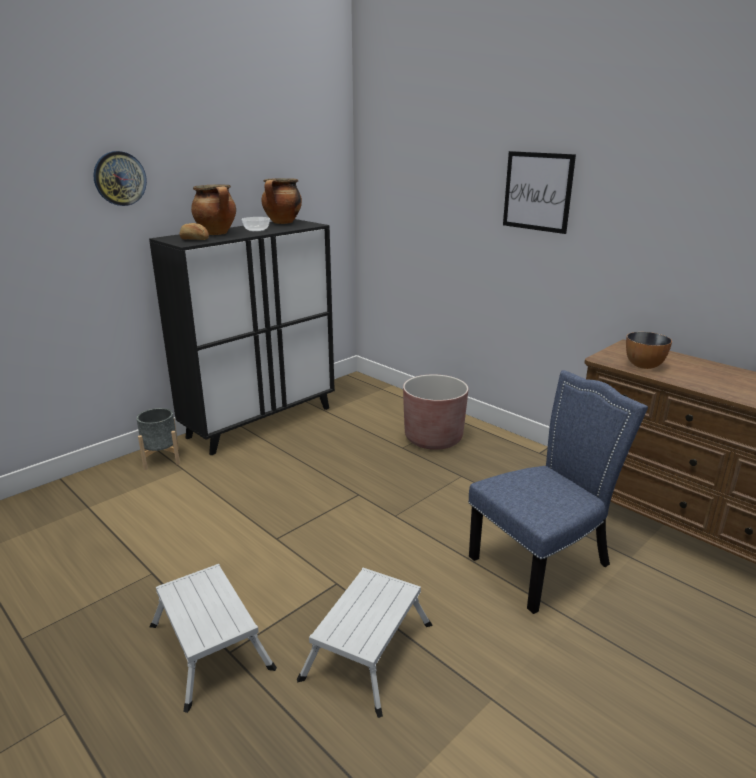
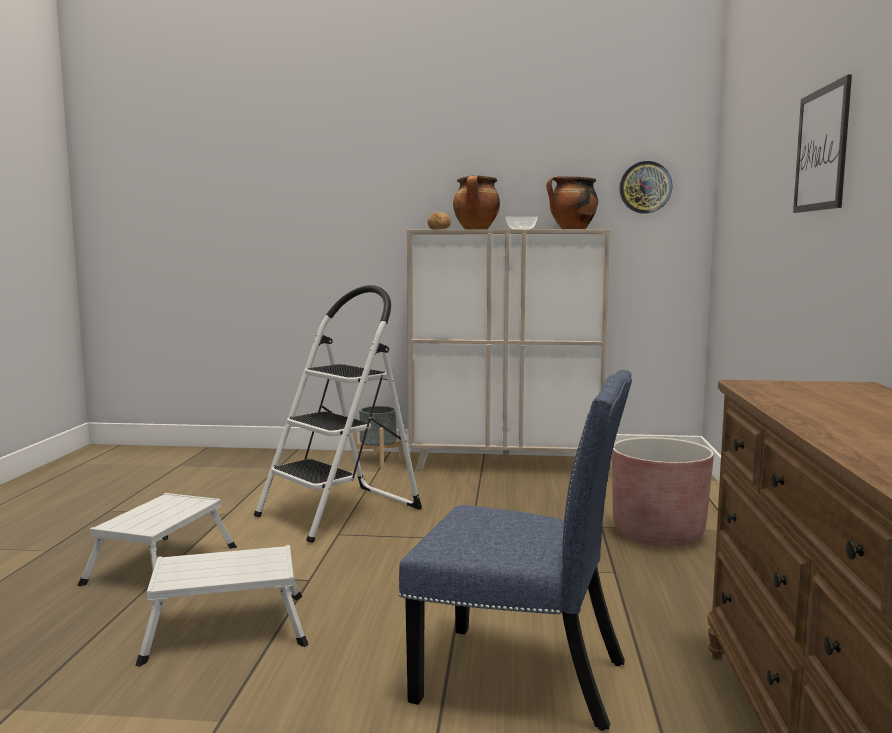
camera: 50 degrees right, 15 degrees down
(119, 178) = (399, 172): wall clock -> wall clock (645, 187)
(240, 518) = (344, 512): none -> step ladder
(261, 422) = (505, 464): black cabinet -> beige cabinet
(644, 366) = (793, 396): bowl -> none

